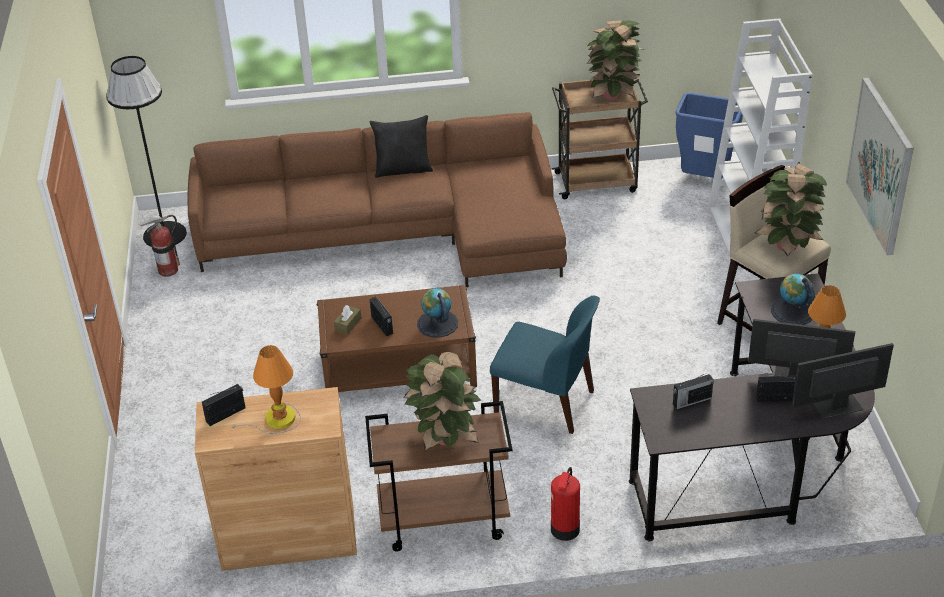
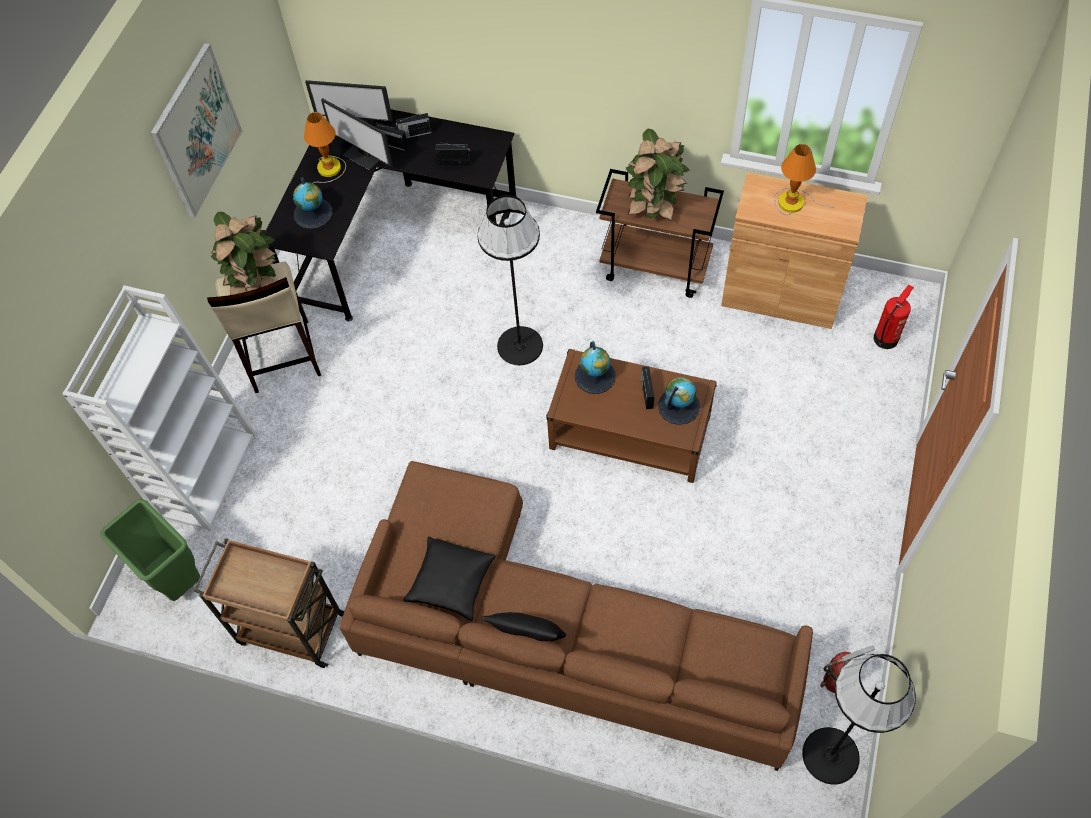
camera: 155 degrees left, 20 degrees up
(226, 414) = (835, 220): radio -> radio (414, 134)
(348, 324) = (678, 406): brown tissue box -> globe
(478, 177) = (450, 582): none -> black pillow
(546, 403) = (520, 345): blue chair -> black floor lamp
(565, 530) = (569, 231): fire extinguisher -> fire extinguisher (886, 338)
(613, 96) = (242, 575): potted plant -> none
(705, 179) = (176, 580): blue trash can -> green trash can

